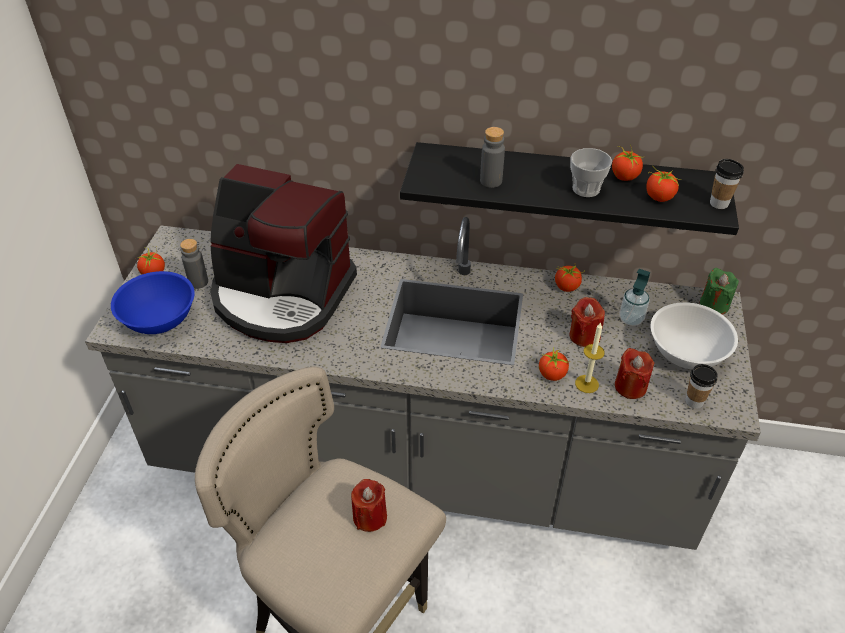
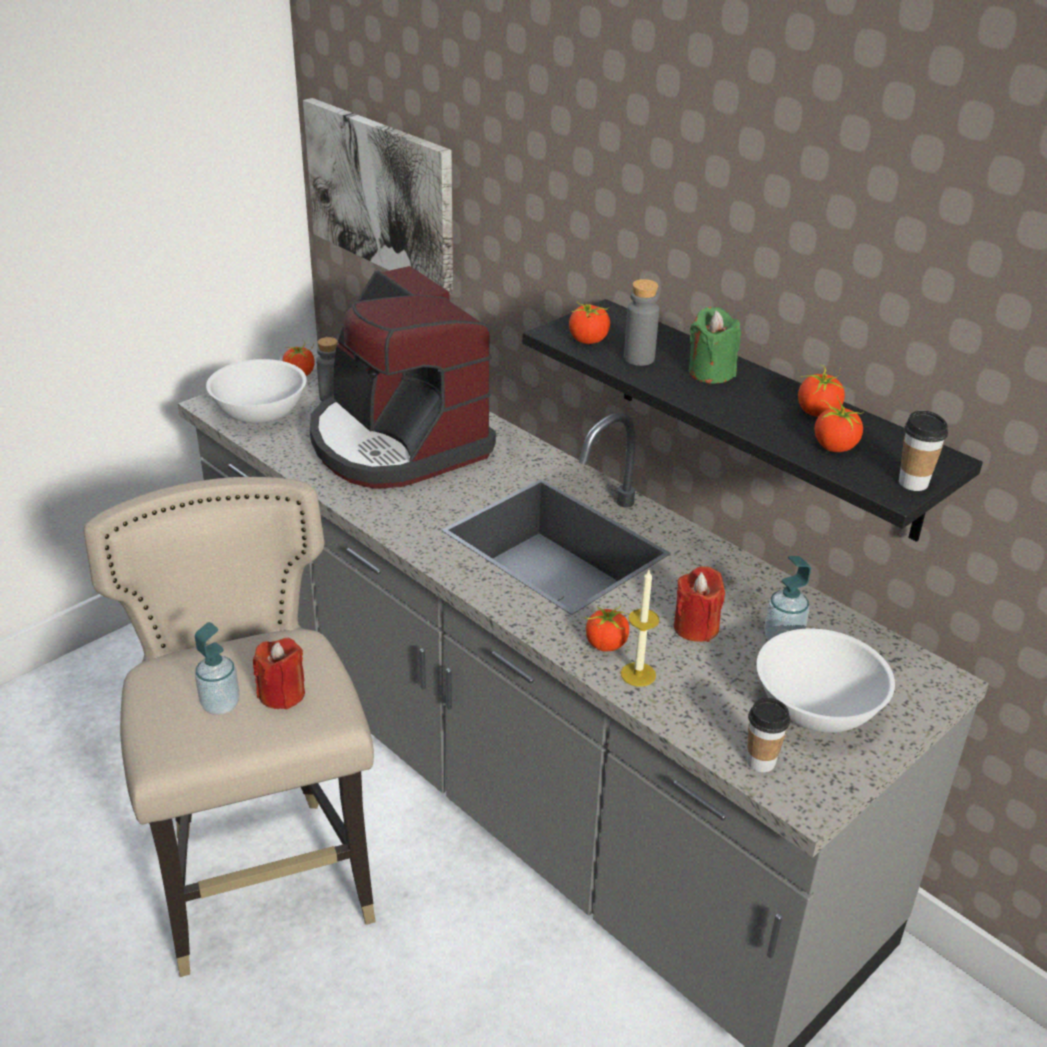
camera: 35 degrees right, 10 degrees down
(160, 319) = (260, 413): blue bowl -> white bowl
(167, 111) = (381, 193): none -> picture
(339, 549) = (220, 705): none -> soap dispenser
(567, 287) = (736, 571): tomato -> tomato (588, 340)
(586, 189) = (747, 405): cup -> none
(630, 386) = (691, 704): red candle -> none
(714, 305) = (927, 679): green candle -> green candle (711, 373)

